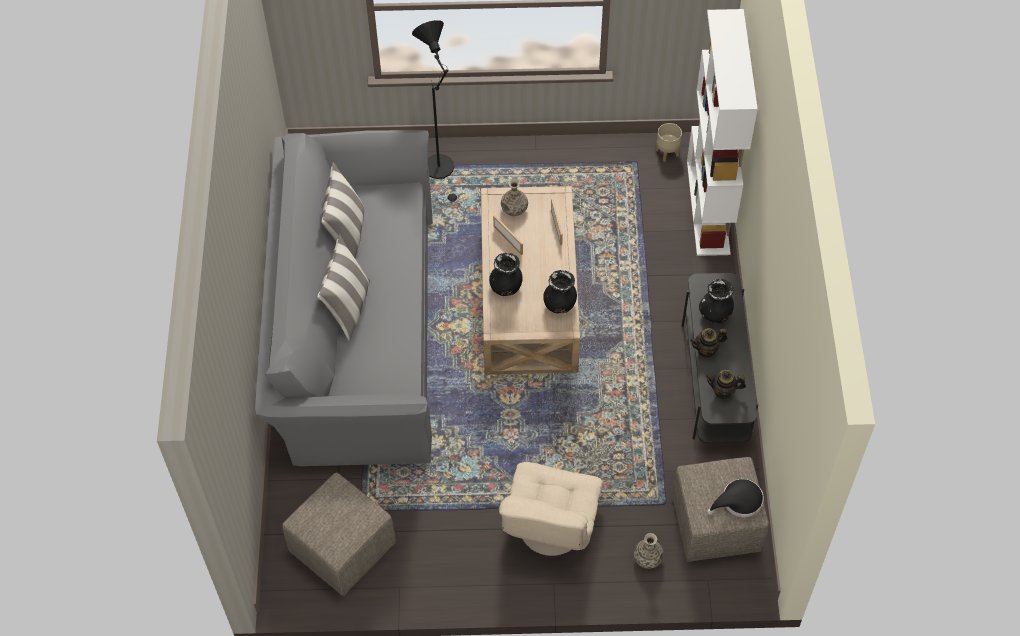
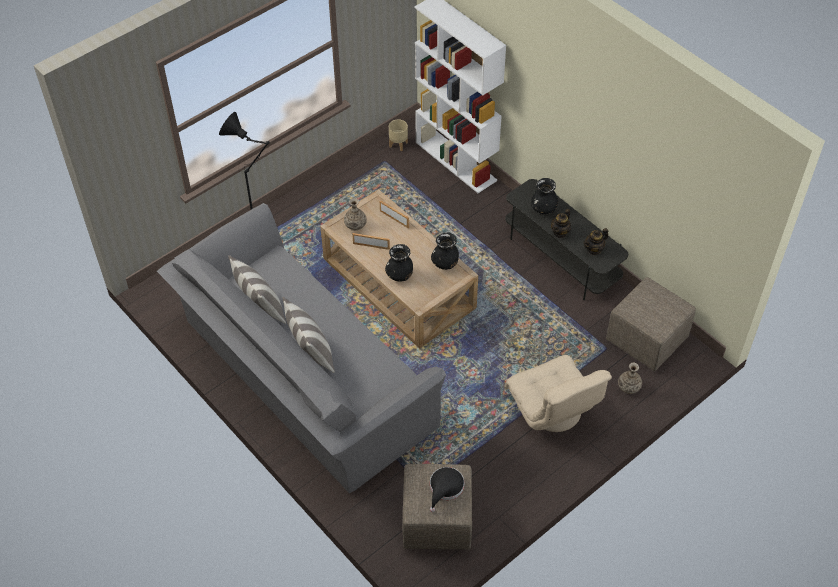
camera: 40 degrees left, 5 degrees down
(738, 501) = (668, 305): black hat -> black hat (445, 488)

